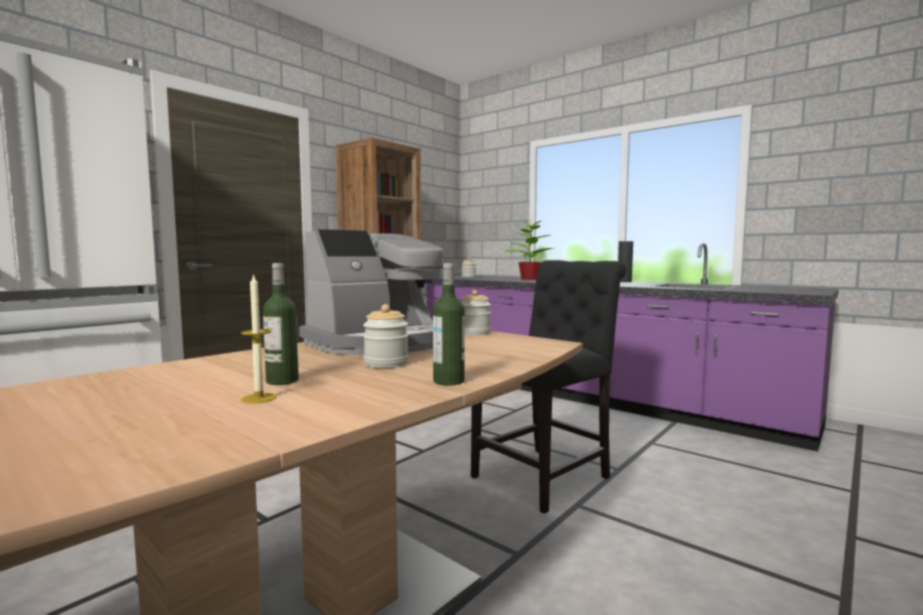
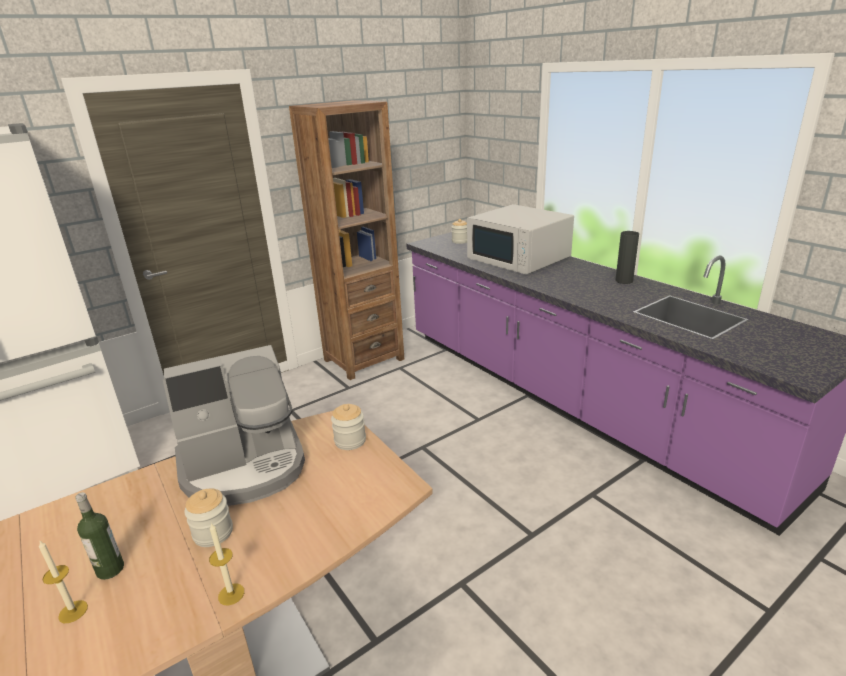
camera: 15 degrees right, 20 degrees up
(448, 381) = (231, 594): bottle -> candle
(529, 279) = (519, 259): potted plant -> white microwave
(546, 476) = (454, 535): black chair -> none

